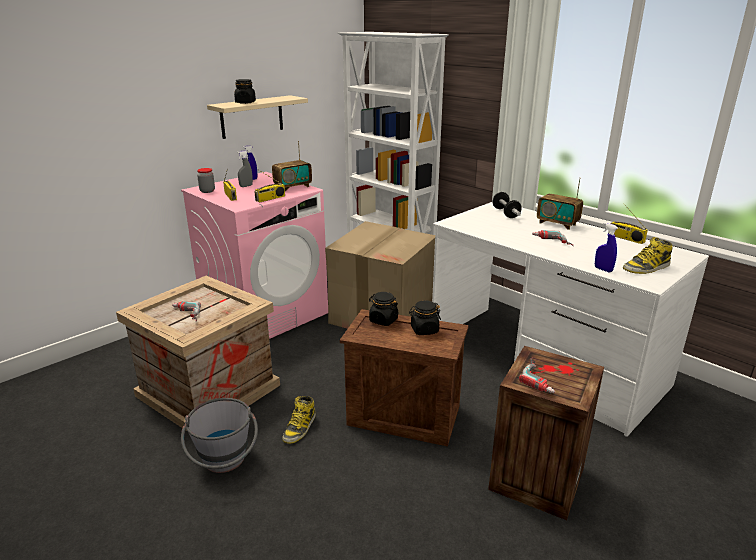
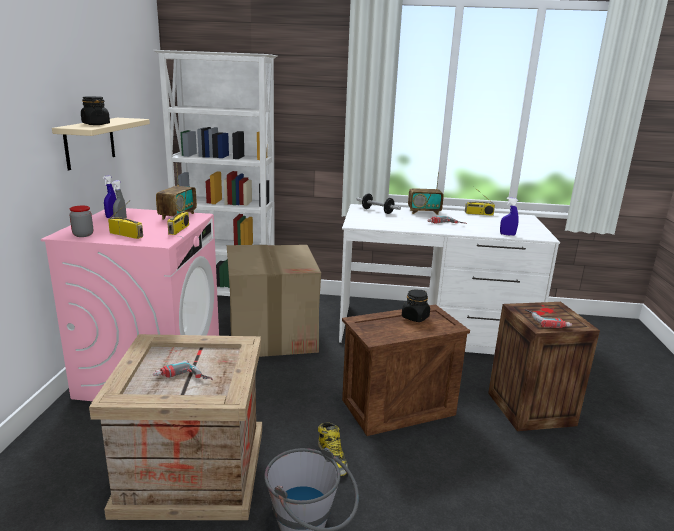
camera: 40 degrees left, 5 degrees down
(383, 320) = (374, 320): black jar -> none
(646, 268) = (524, 228): boot -> none

